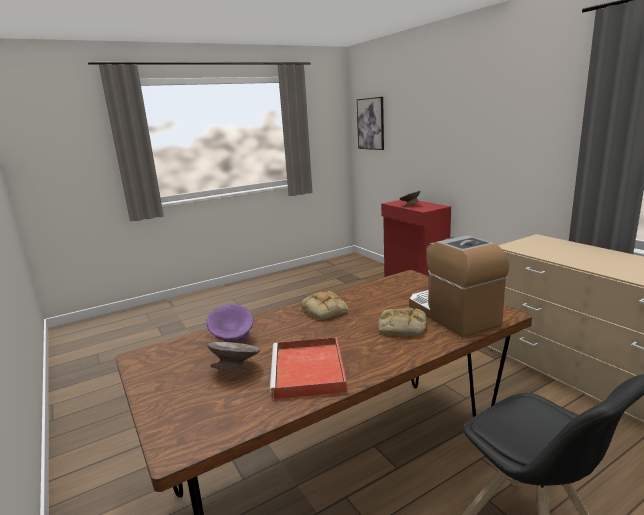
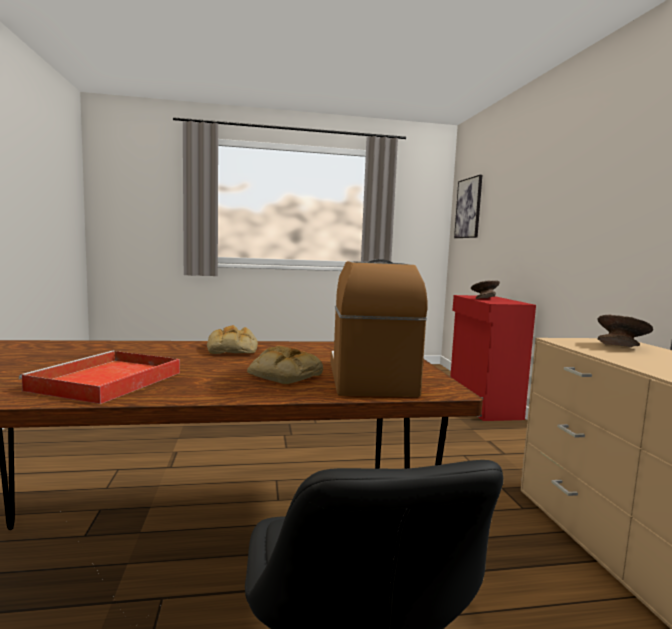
camera: 20 degrees right, 10 degrees down
(233, 340) = (97, 350): purple bowl -> none
(236, 370) = (47, 366): grey bowl -> grey bowl (620, 347)

